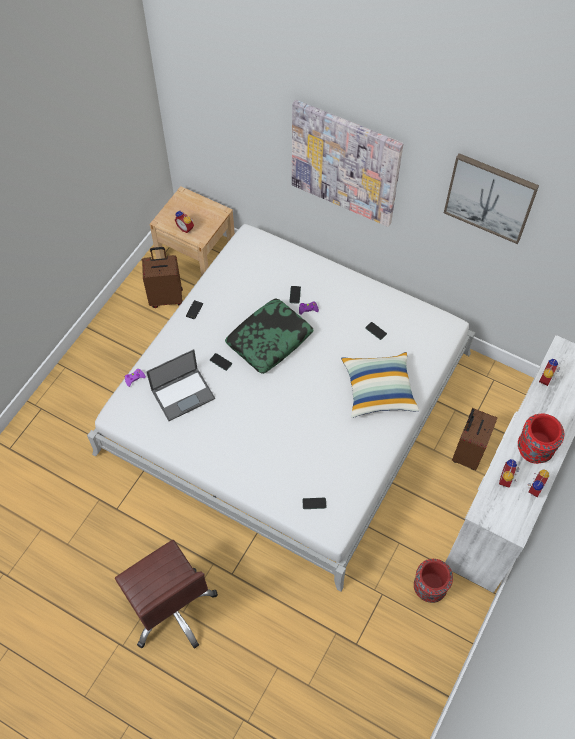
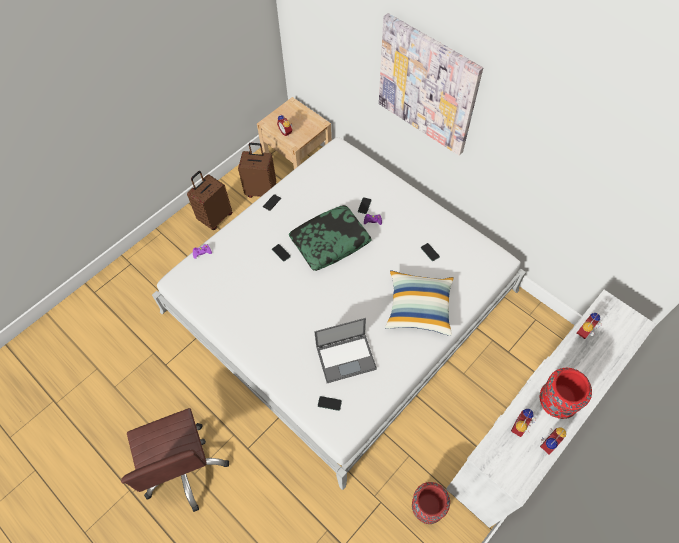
camera: 15 degrees right, 0 degrees up
(183, 394) = (240, 275): laptop -> laptop (346, 357)
(467, 452) = (494, 383): brown suitcase -> brown suitcase (215, 217)
(490, 197) = (562, 136): picture -> none

